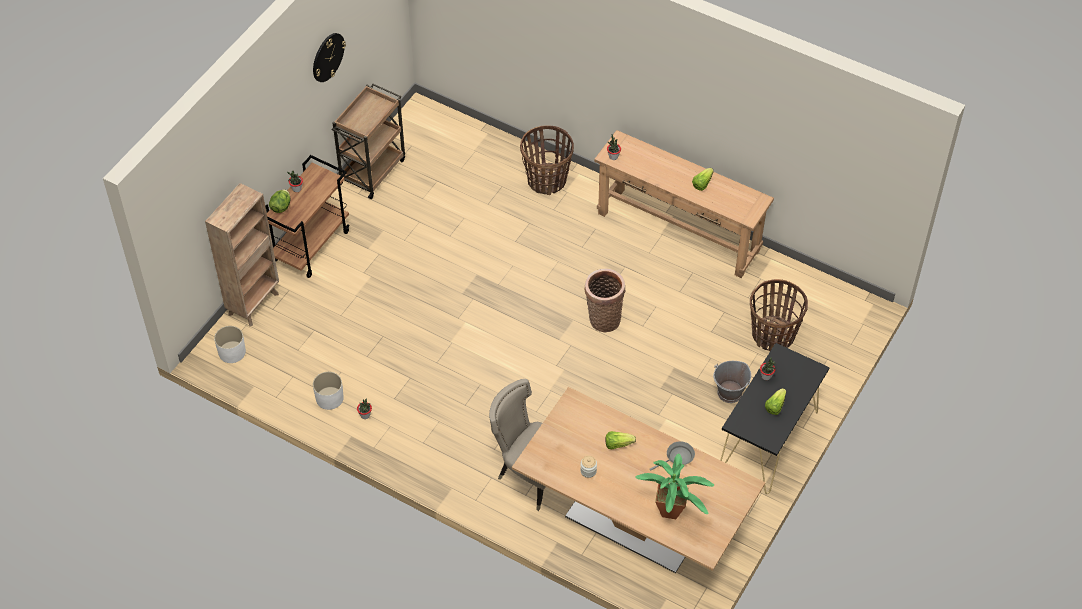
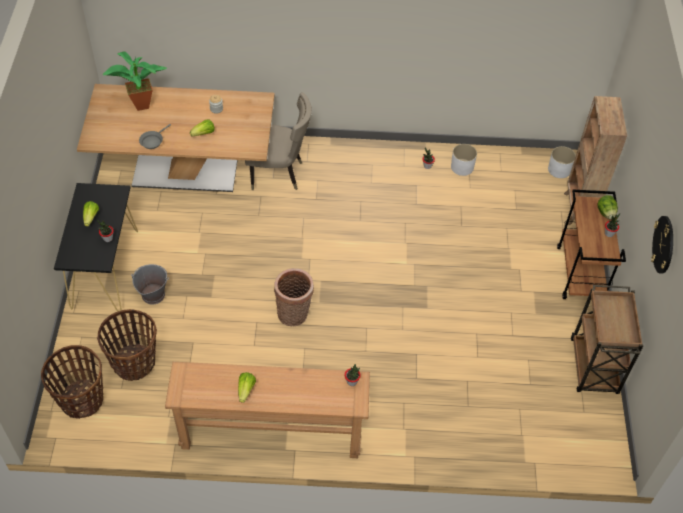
camera: 150 degrees right, 0 degrees up
(547, 180) = (431, 433): basket -> basket (81, 399)

